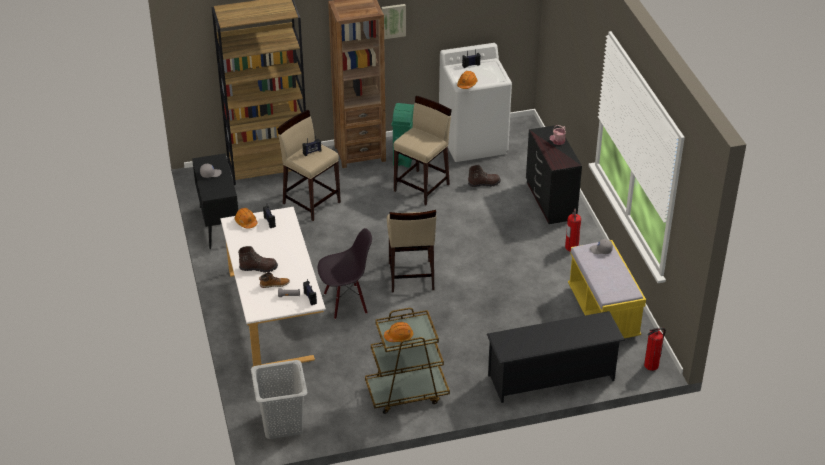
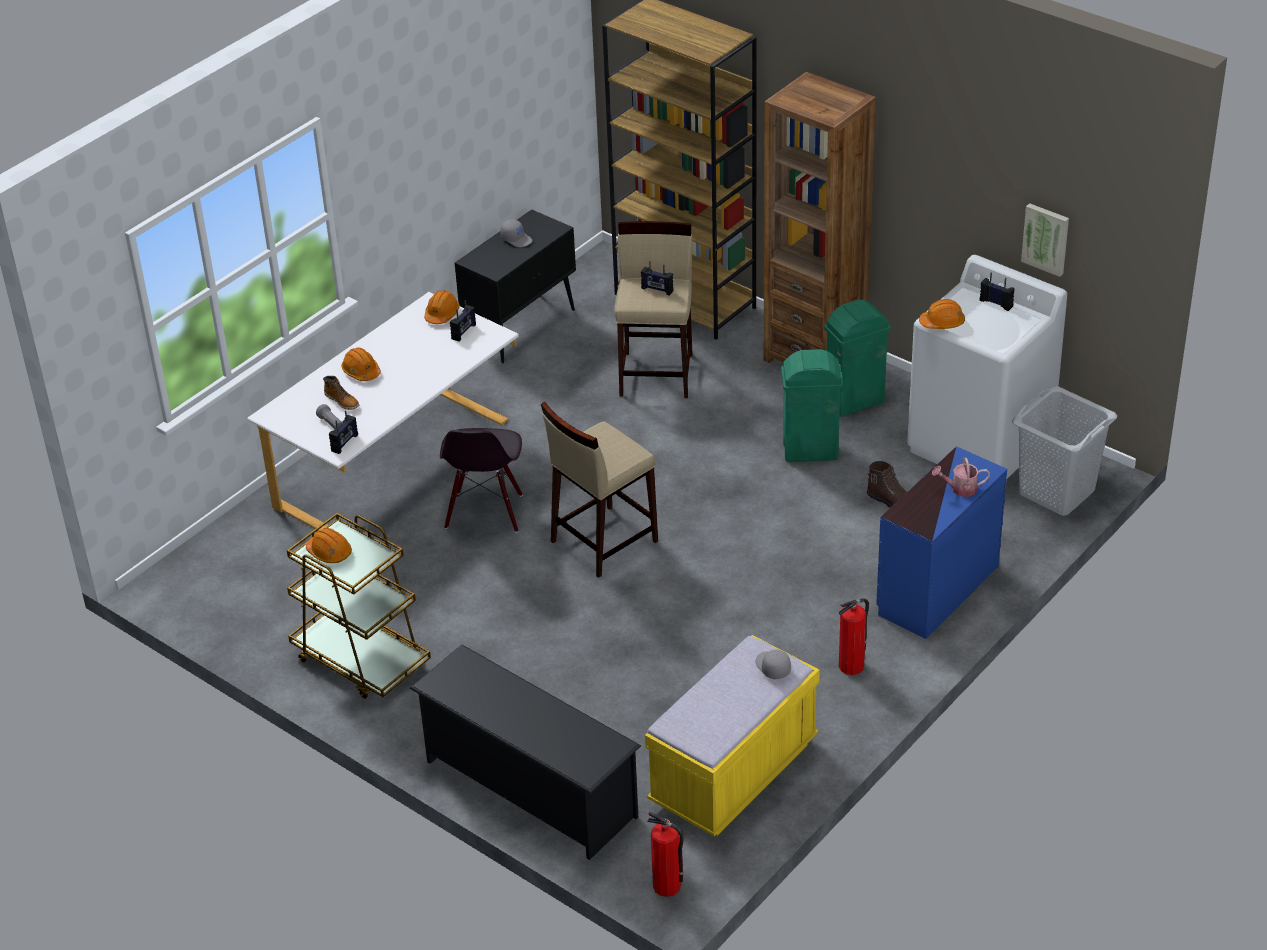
camera: 55 degrees right, 0 degrees up
(258, 268) = (361, 372): brown boot -> orange hard hat
(282, 424) = (200, 582): grey laundry basket -> grey laundry basket (1056, 492)
(346, 302) = (485, 512): black chair -> black chair turned 60 degrees clockwise
(393, 20) = (906, 160): picture -> picture (1046, 238)
(422, 187) = (811, 451): beige stool -> green trash can
(550, 201) = (936, 590): black dresser -> blue dresser

